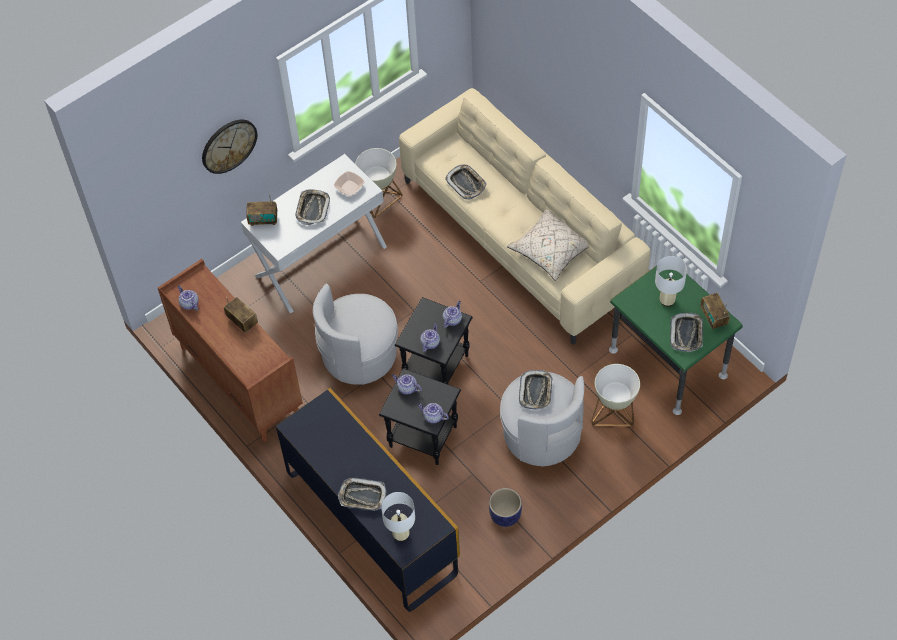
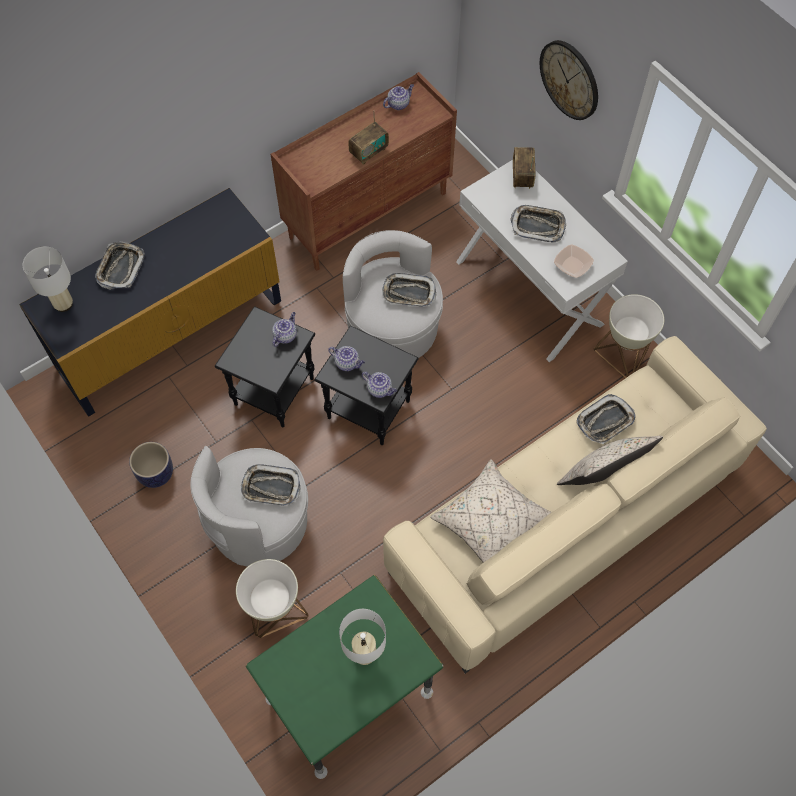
camera: 90 degrees right, 5 degrees up
(433, 417) = (240, 361): teapot -> none
(510, 186) = (601, 477): none -> beige pillow
(686, 334) = (303, 675): tray -> tray (408, 293)
(713, 317) = (328, 720): radio -> none

